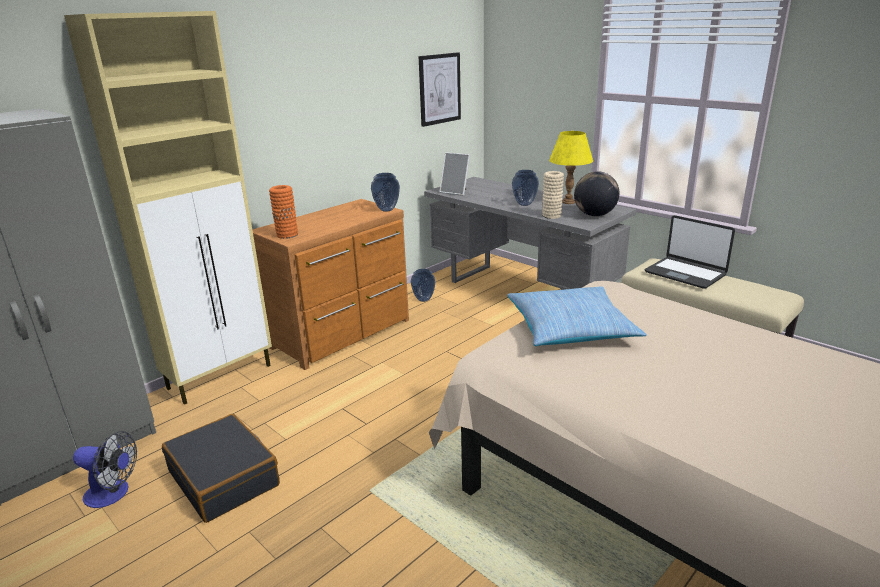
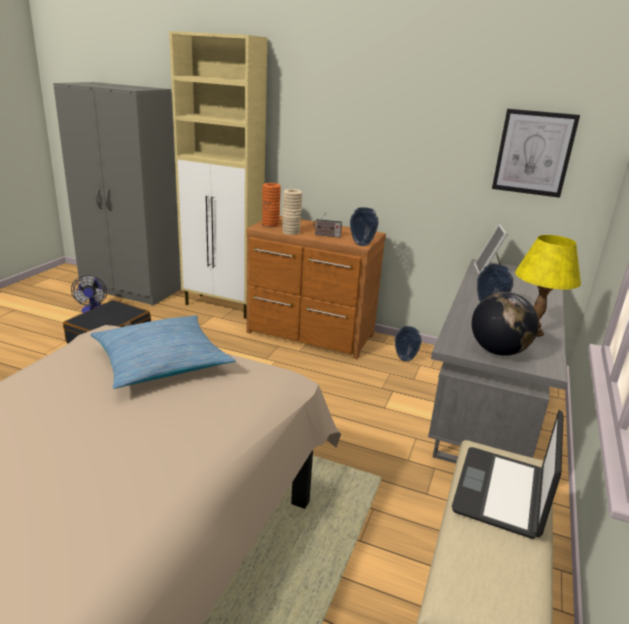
camera: 65 degrees right, 0 degrees up
(348, 218) = (326, 235): none -> radio
(551, 215) = (463, 325): beige vase -> beige vase (291, 232)

